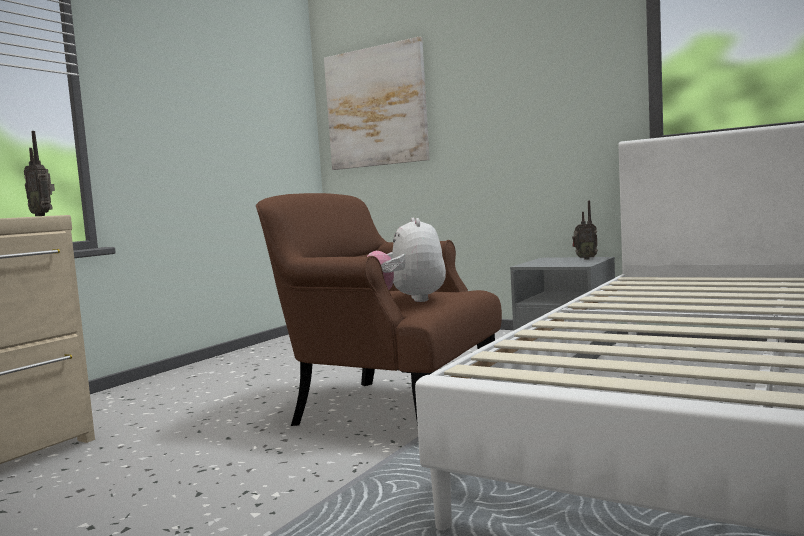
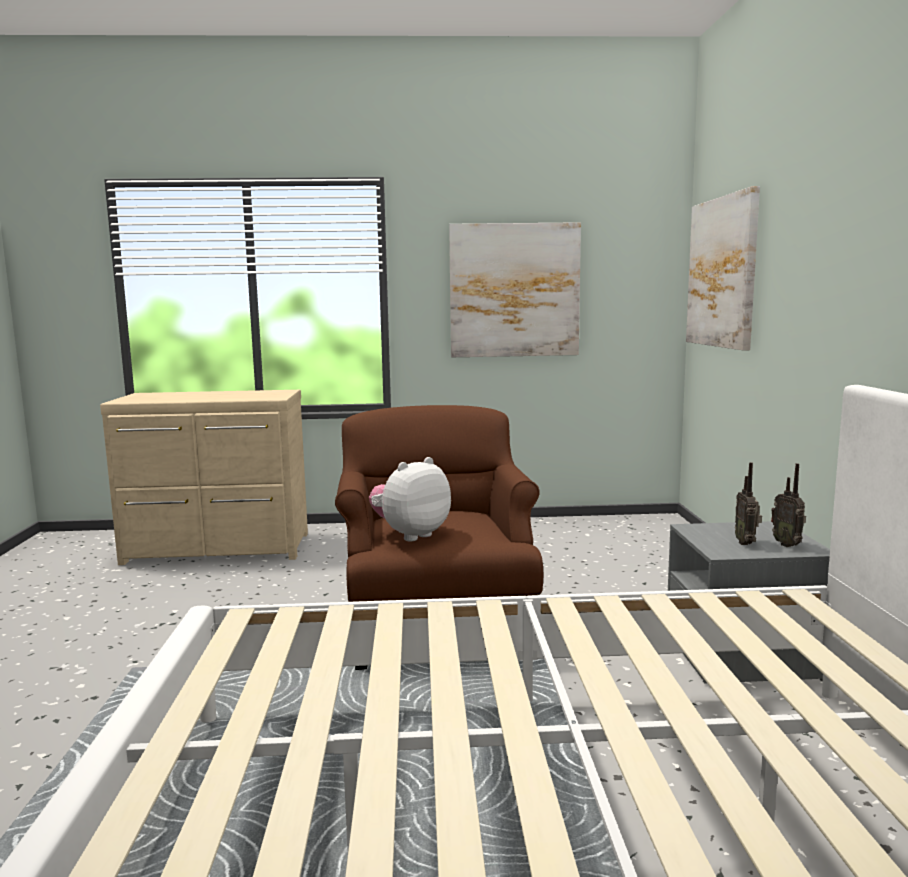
camera: 55 degrees right, 5 degrees up
(43, 216) = (278, 397): radio -> radio (746, 543)
(203, 115) = (514, 290): none -> picture

